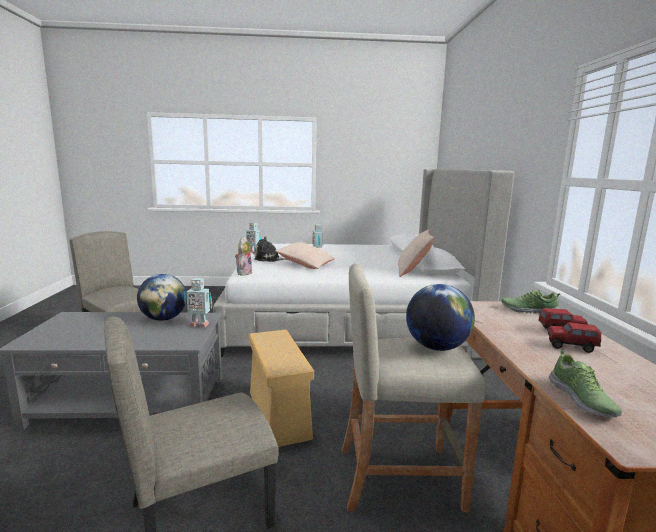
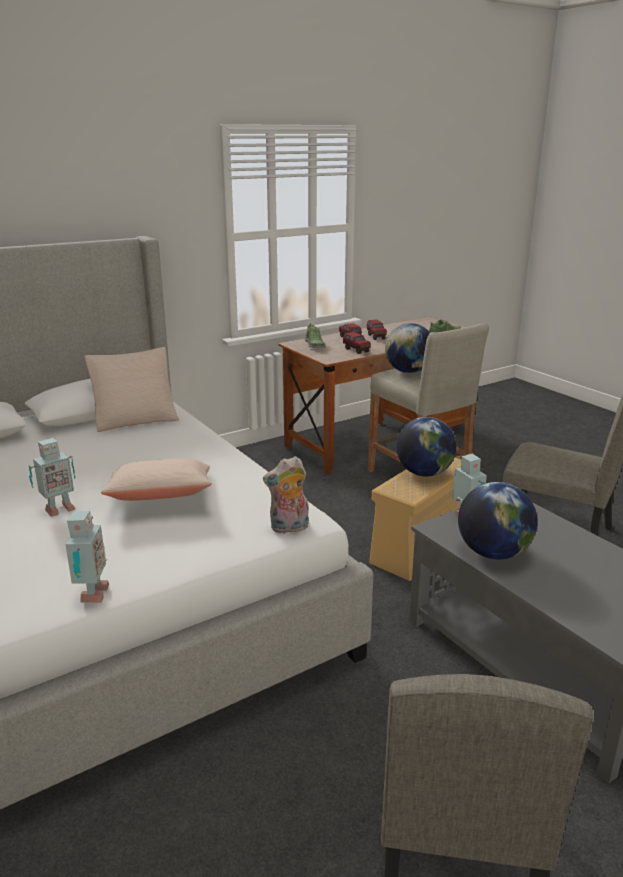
camera: 120 degrees left, 10 degrees up
(268, 259) = (149, 547): plush toy -> none
(282, 350) = (424, 473): none -> globe
(497, 321) = (356, 350): none -> toy truck

